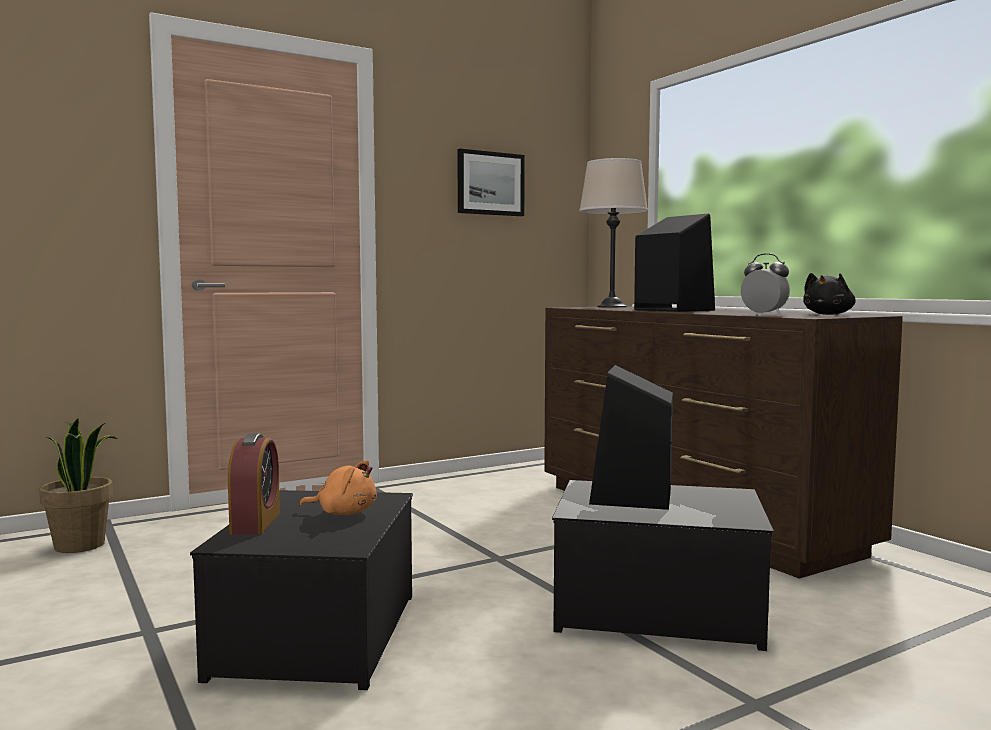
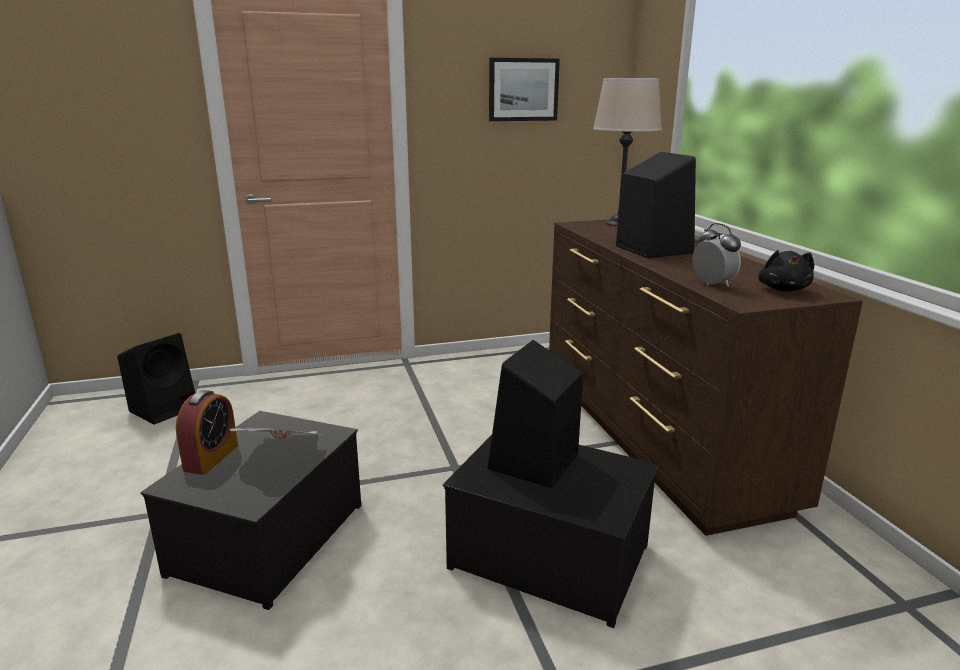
camera: 15 degrees right, 15 degrees up
(81, 545) = (165, 408): potted plant -> black speaker
(344, 513) = (284, 453): orange plush toy -> newspaper
(829, 314) = (783, 289): black plush toy -> black plush toy turned 45 degrees counterclockwise

